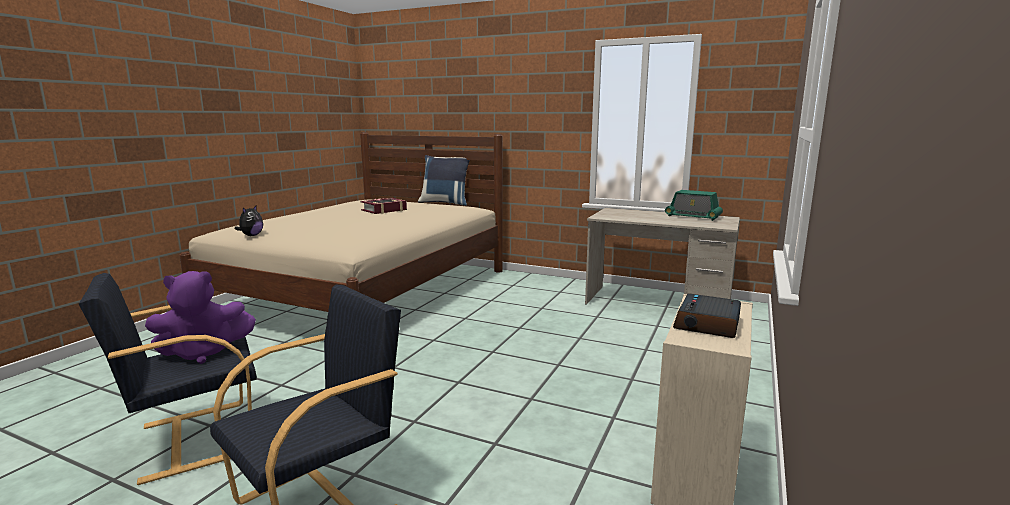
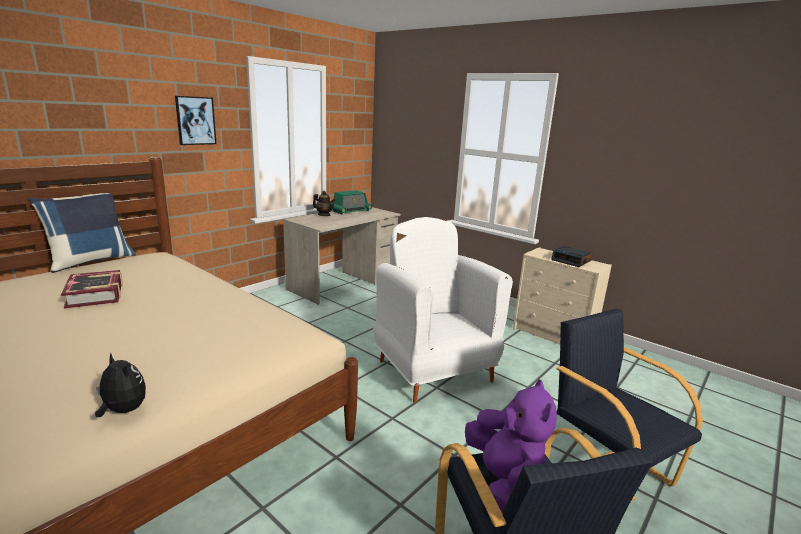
camera: 75 degrees left, 5 degrees up
(493, 377) = (433, 370): none -> white armchair
(539, 105) = (195, 120): none -> picture
(649, 213) = (324, 215): none -> teapot

